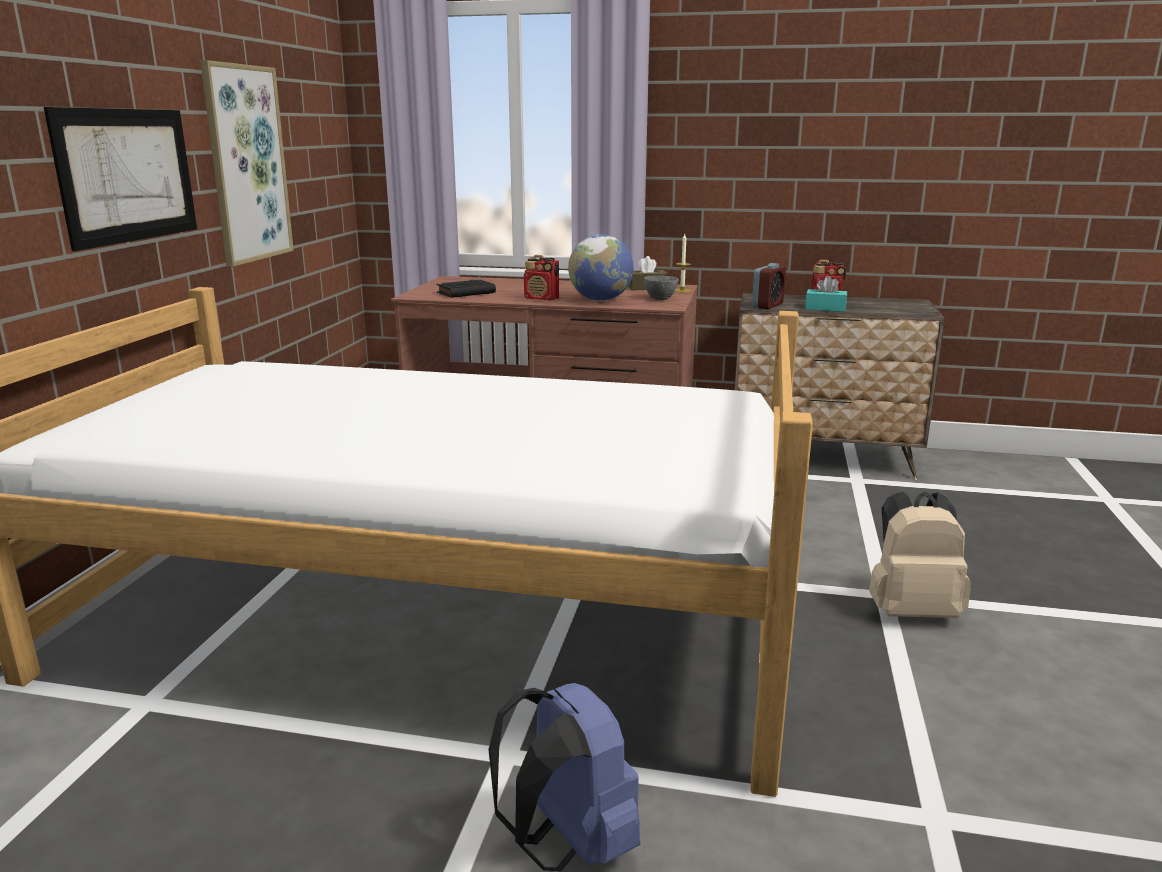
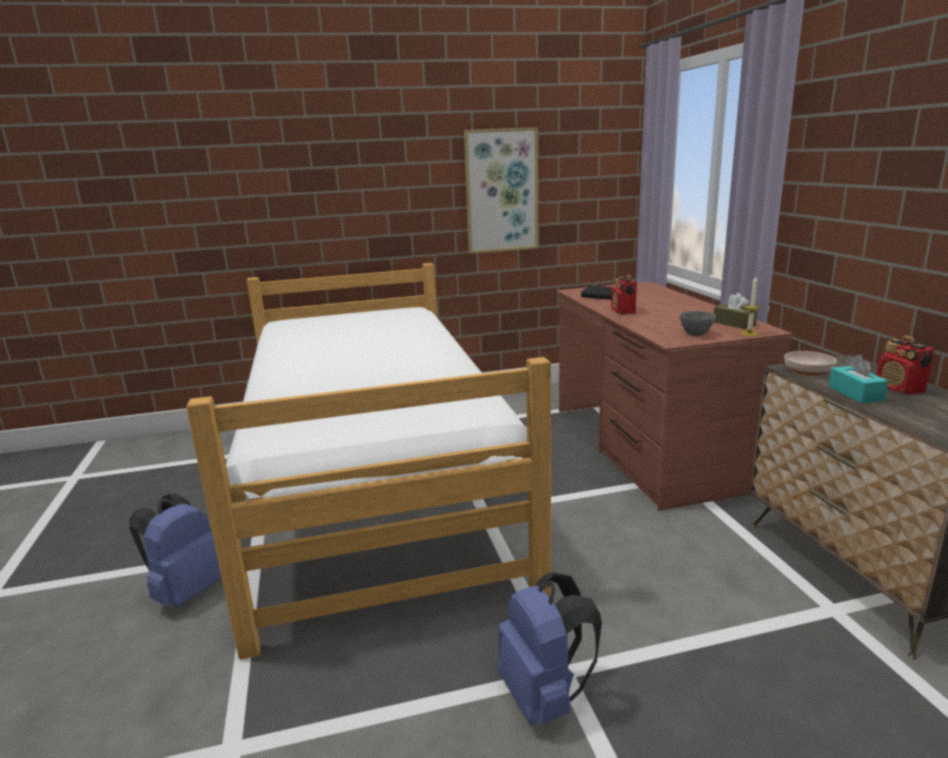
camera: 65 degrees right, 0 degrees up
(128, 175) = (391, 198): picture -> none
(600, 300) = (651, 323): globe -> none
(767, 305) = (808, 371): alarm clock -> bowl
(911, 611) = (545, 696): beige backpack -> blue backpack

